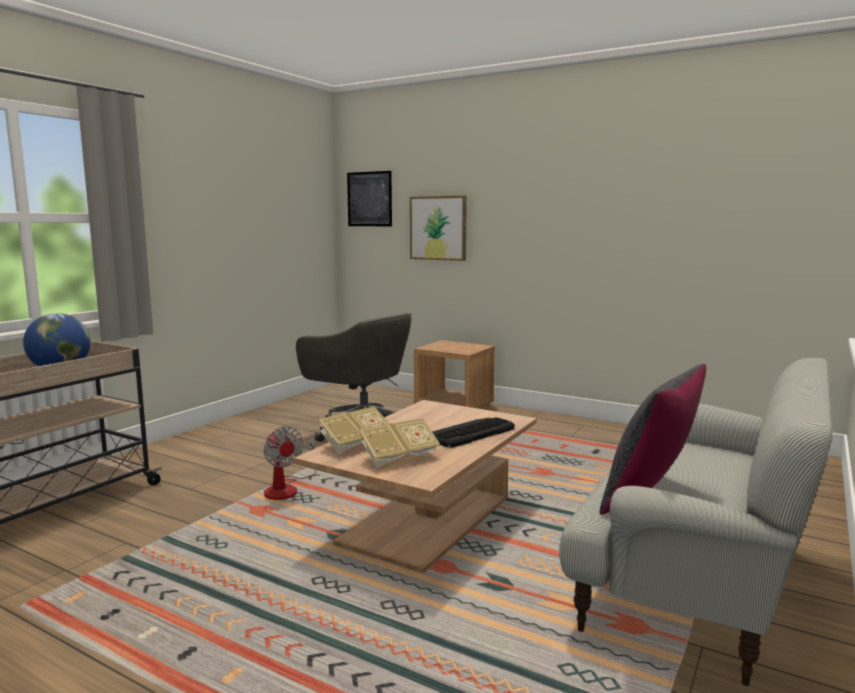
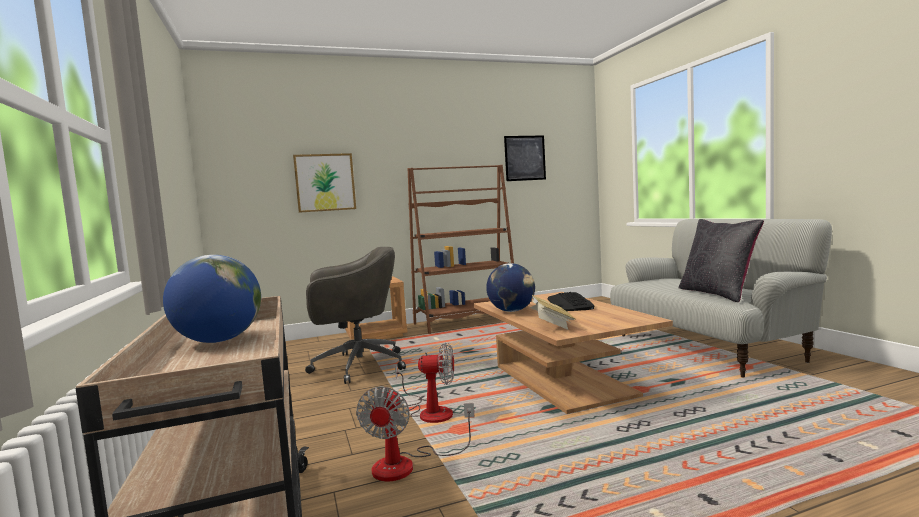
camera: 50 degrees left, 5 degrees down
(184, 512) = (407, 464): none -> fan
(369, 199) = (240, 157): picture -> picture (525, 158)
(398, 458) = (598, 319): book -> none
(401, 419) = (512, 311): none -> globe
(558, 425) = (466, 322): none -> brown bookcase

